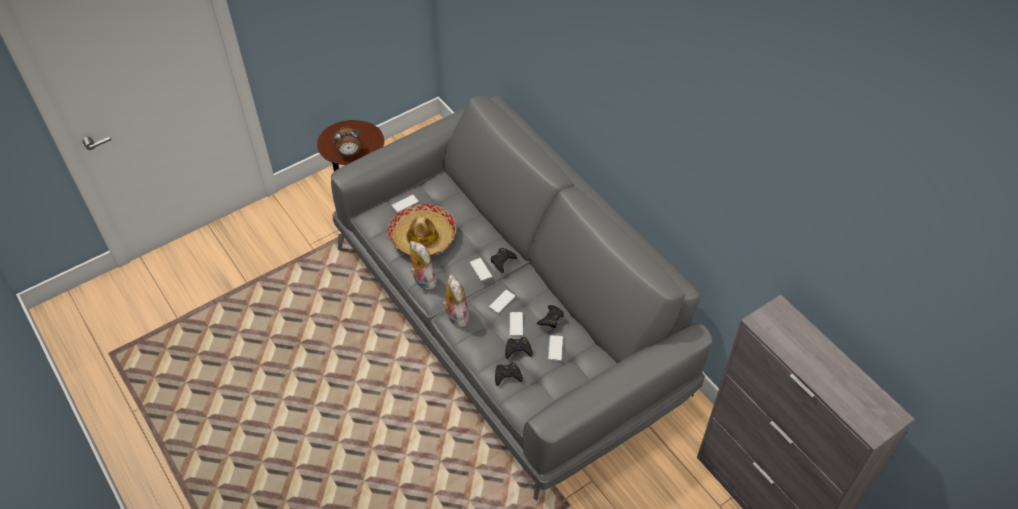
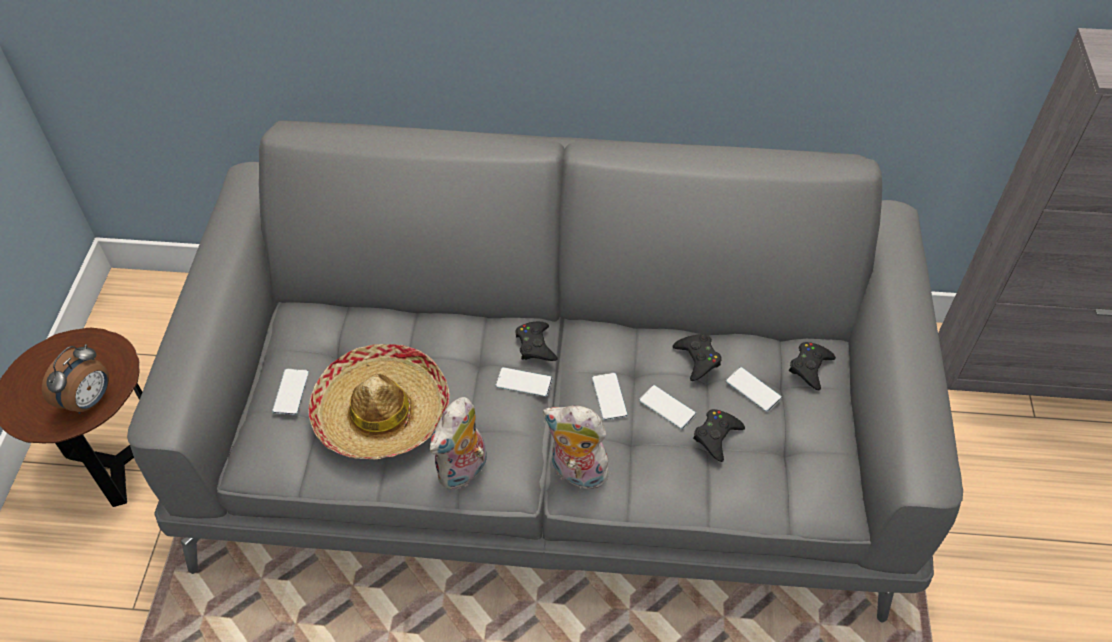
camera: 50 degrees left, 0 degrees up
(422, 280) = (463, 472): plush toy -> plush toy turned 60 degrees counterclockwise
(507, 375) = (752, 482): black game controller -> black game controller (810, 367)

